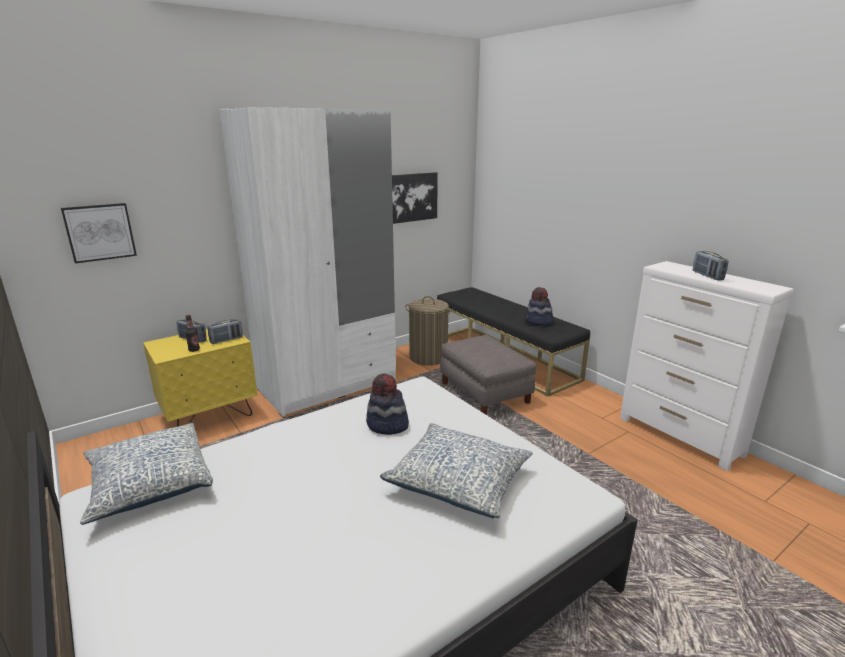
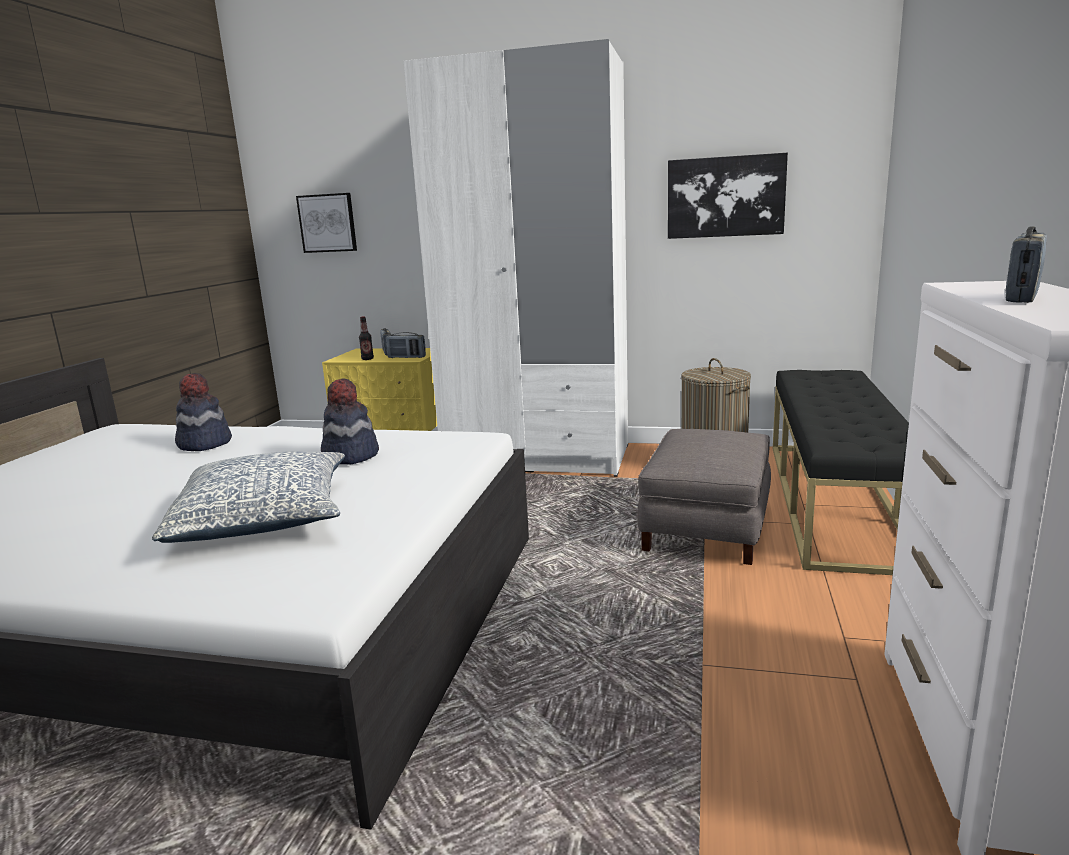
camera: 50 degrees right, 5 degrees down
(149, 483) = (145, 432): pillow -> none
(538, 322) = (854, 426): hat -> hat (204, 444)

